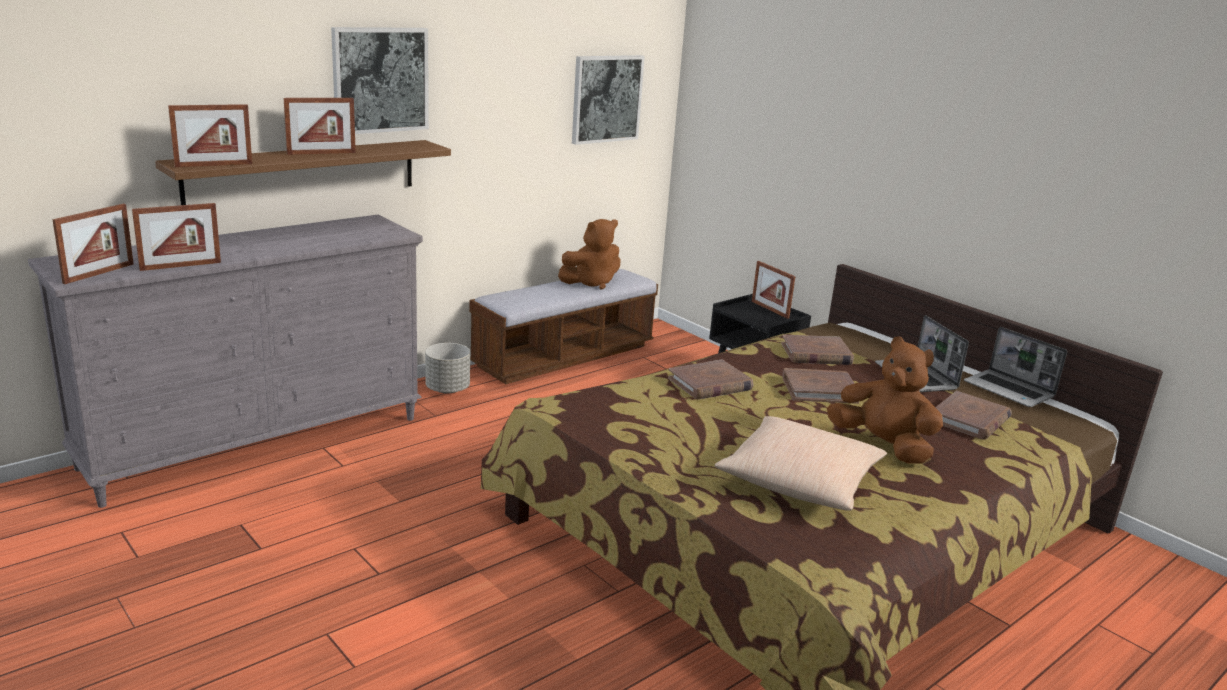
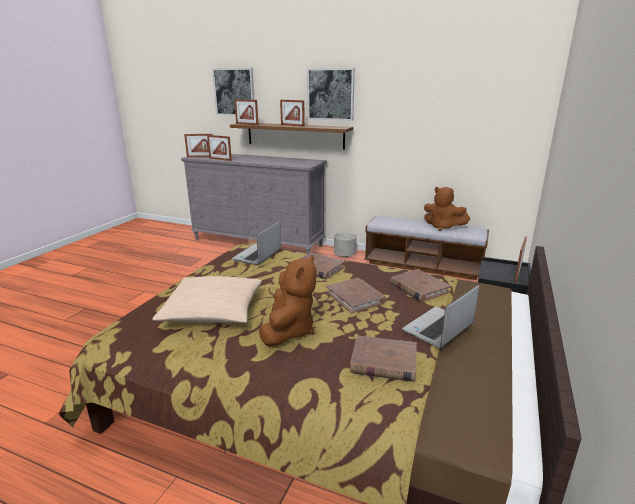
camera: 65 degrees right, 0 degrees up
(606, 98) = (481, 113): picture -> picture (234, 92)
(1010, 390) = (502, 383): laptop -> laptop (257, 255)

